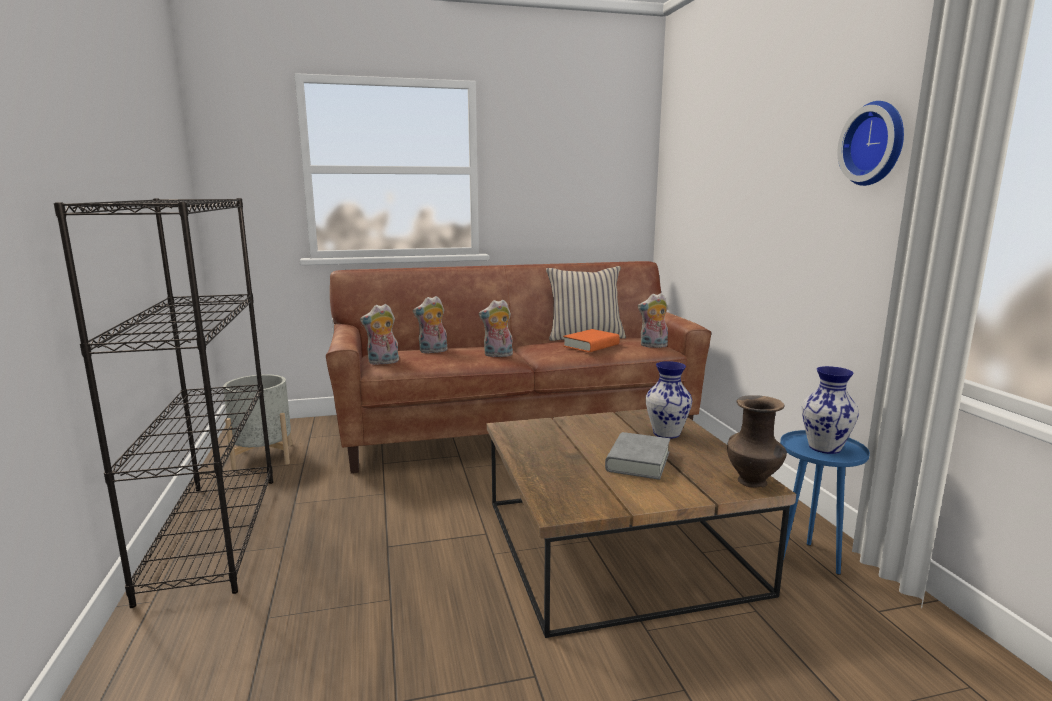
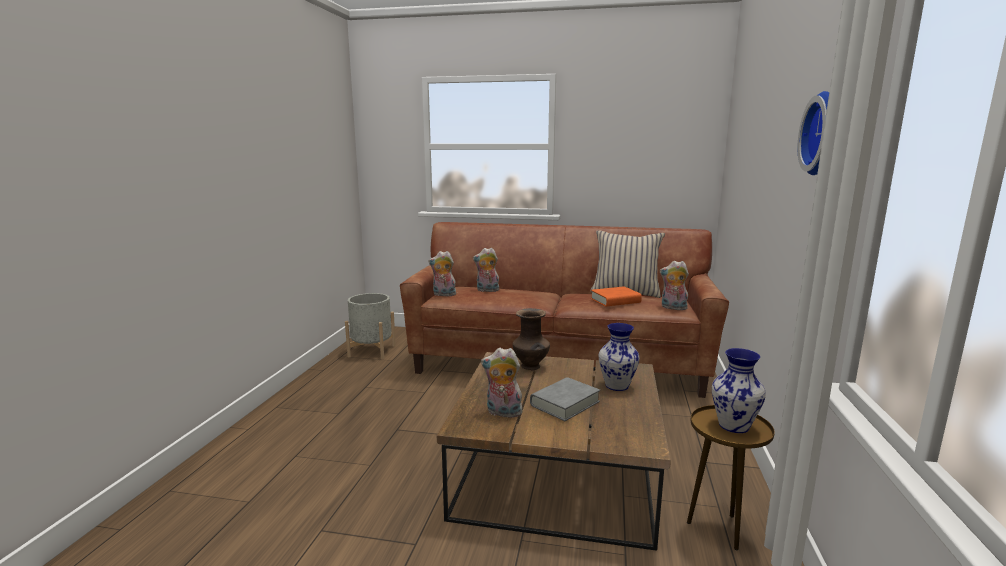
camera: 25 degrees right, 0 degrees up
(213, 533) = (307, 395): black bookcase -> none
(497, 355) = (531, 300): plush toy -> plush toy (502, 413)
(753, 482) = (642, 441): brown vase -> brown vase (531, 367)
(809, 559) = (718, 528): blue side table -> brown side table

